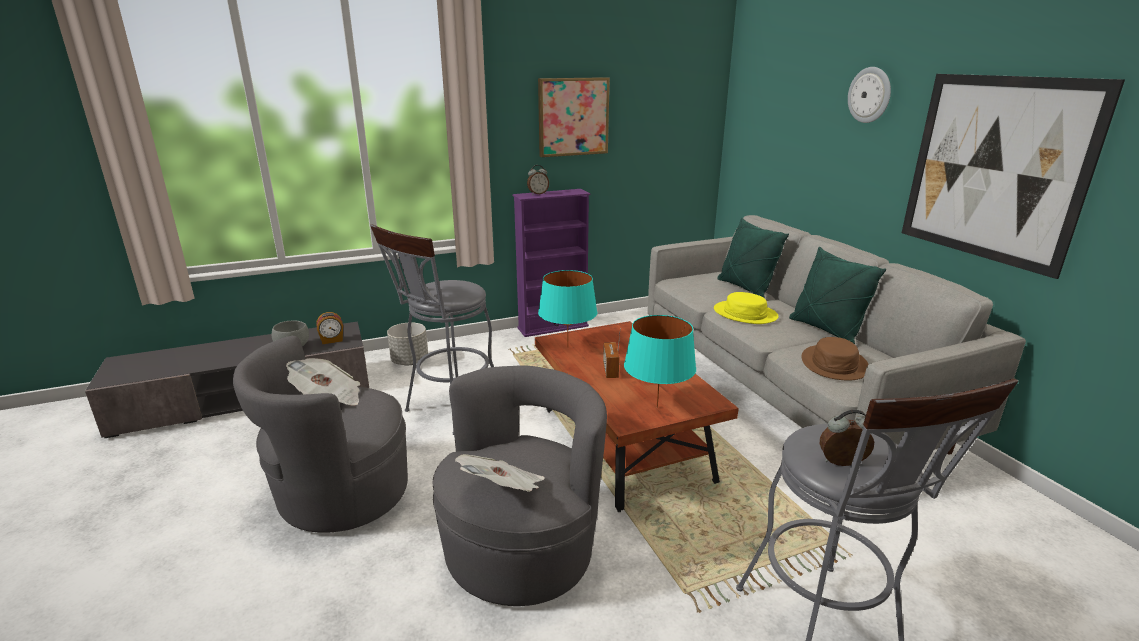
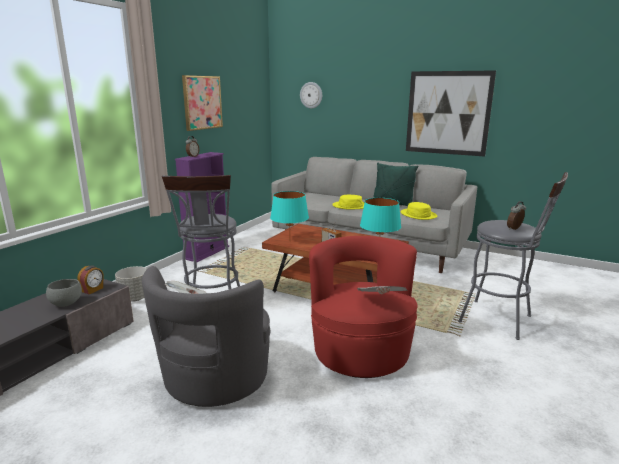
camera: 40 degrees left, 5 degrees down
(521, 551) = (360, 352): grey armchair -> red armchair
(745, 288) = (330, 196): green pillow -> none
(834, 364) = (418, 215): brown hat -> yellow hat
(870, 95) = (374, 83): wall clock -> wall clock (311, 95)

